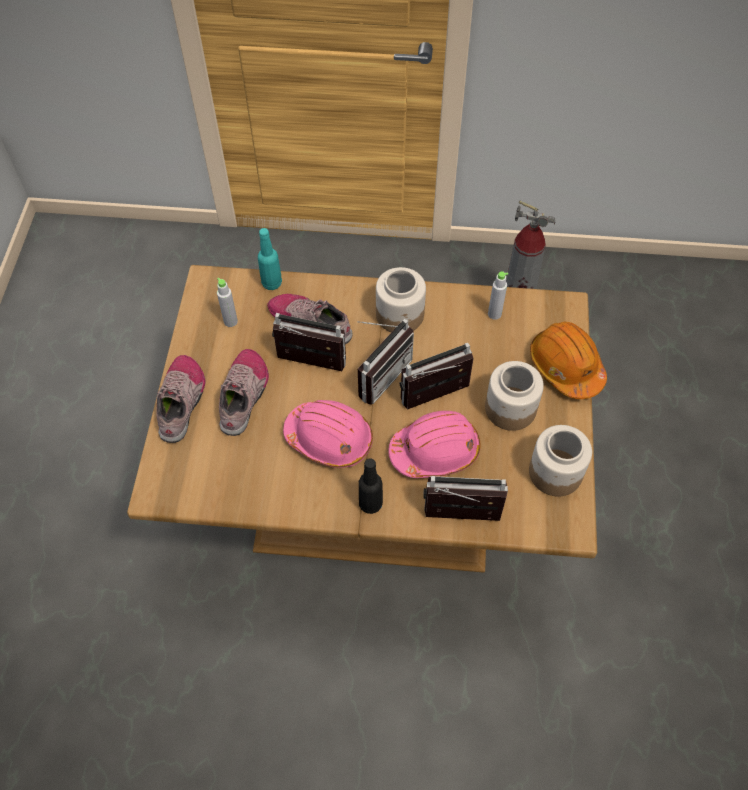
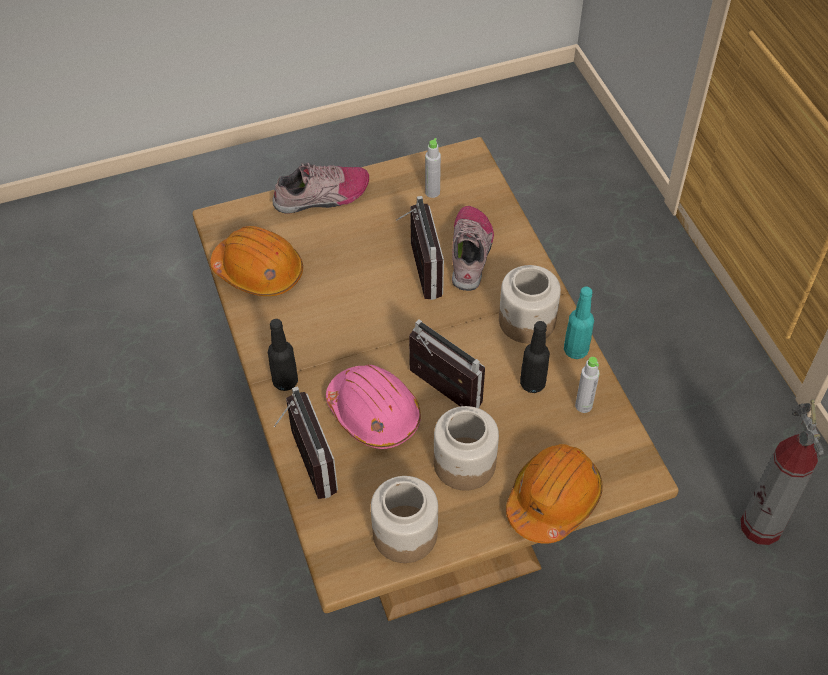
camera: 65 degrees right, 5 degrees down
(238, 482) = (259, 272): none -> orange hard hat
(244, 395) = (354, 237): shoe -> none
(272, 283) = (498, 203): turquoise bottle -> turquoise bottle (576, 350)
(329, 439) = (341, 321): pink hard hat -> none
(379, 374) = (441, 331): radio -> none
(459, 336) = (532, 384): none -> black bottle

